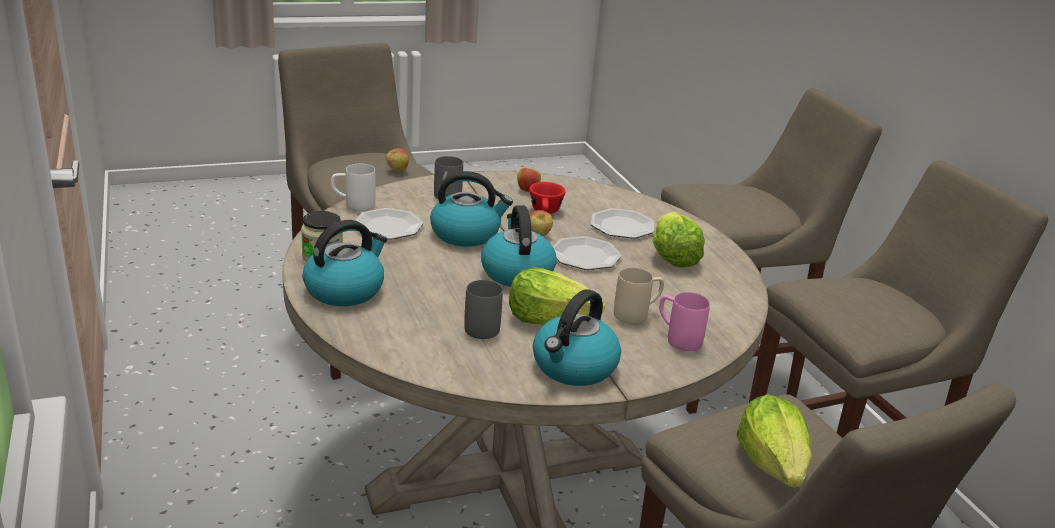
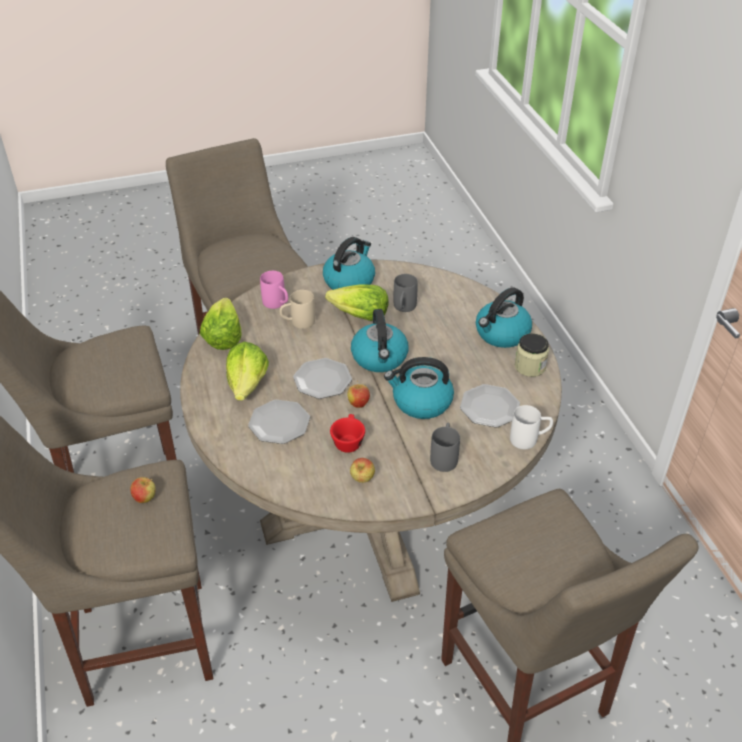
camera: 175 degrees left, 15 degrees up
(397, 171) = (508, 544): apple -> apple (145, 498)
(773, 465) = (253, 249): lettuce -> lettuce (223, 336)

